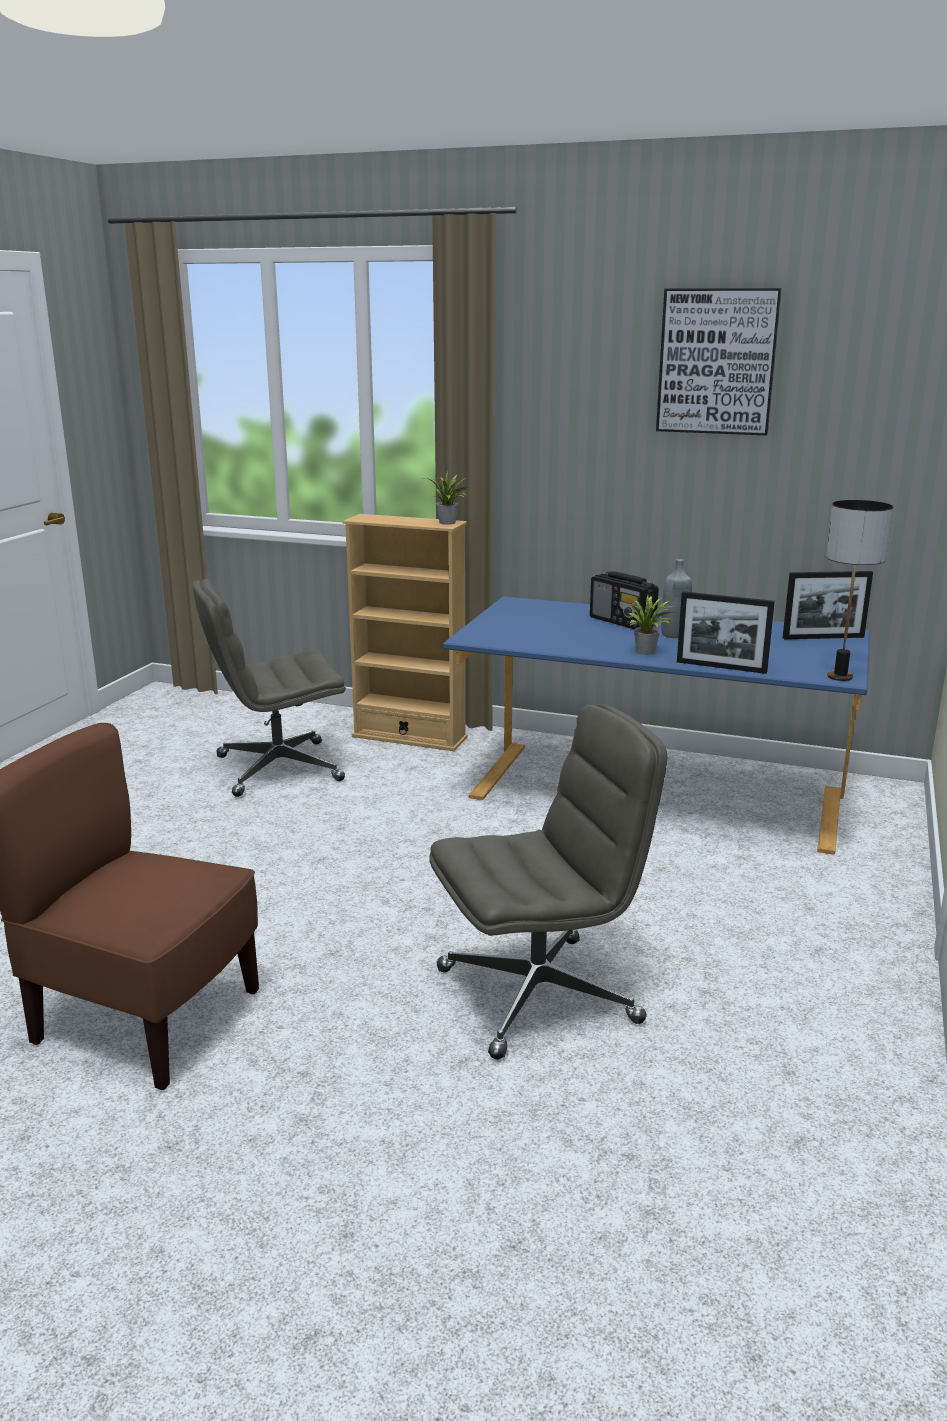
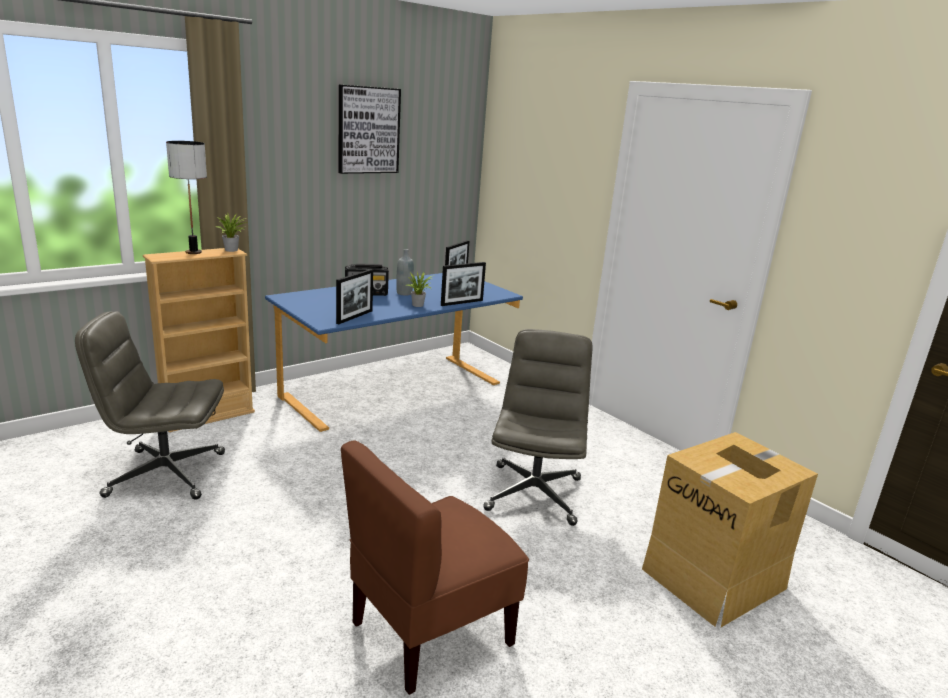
camera: 60 degrees left, 0 degrees up
(277, 769) = (164, 474): grey office chair -> grey office chair turned 75 degrees clockwise
(517, 1275) = (715, 578): none -> cardboard box
(522, 641) = (354, 317): none -> picture frame
(840, 677) = (505, 294): table lamp -> table lamp (194, 252)

